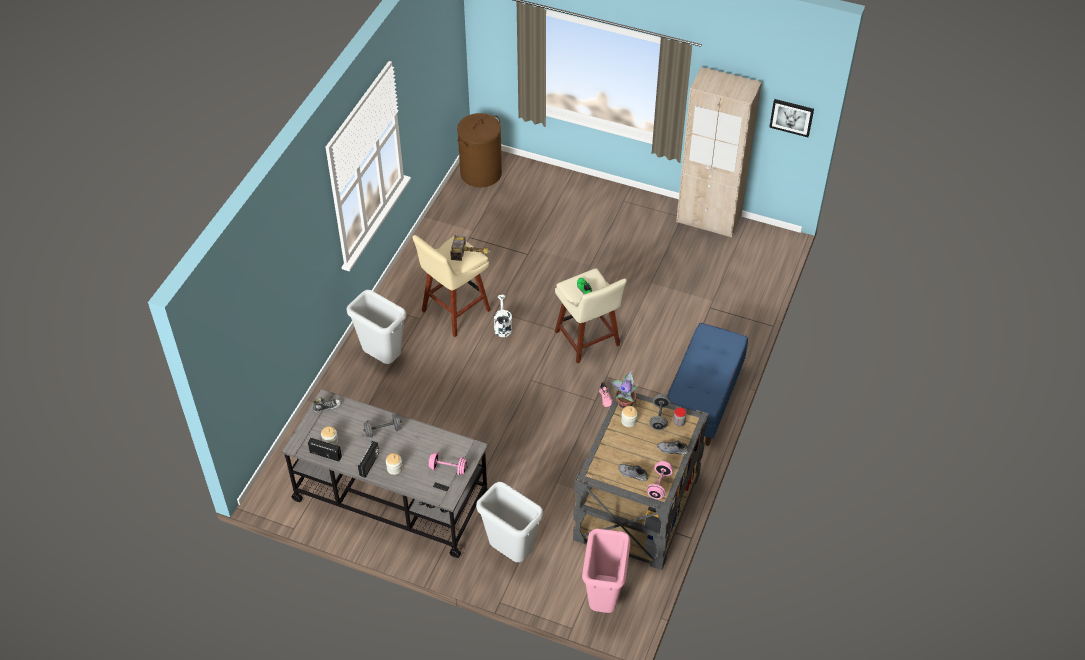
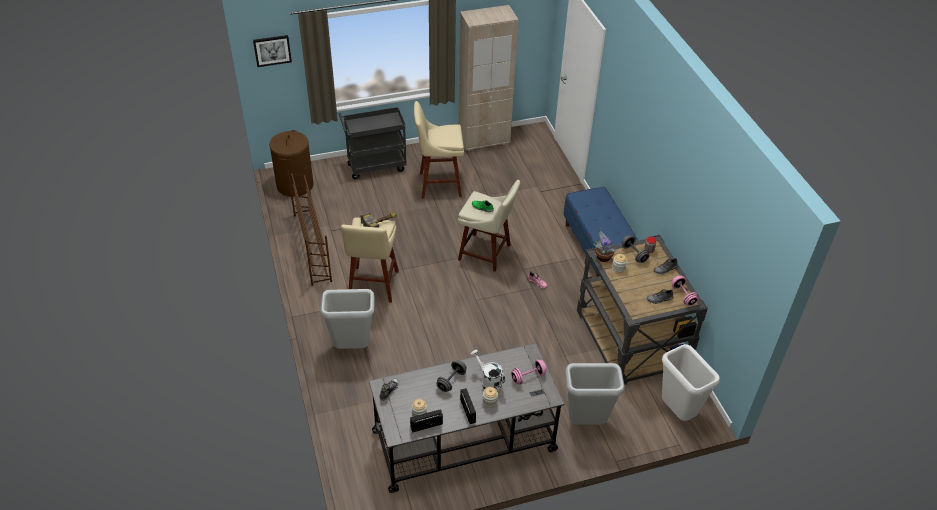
camera: 40 degrees left, 5 degrees down
(438, 244) = (312, 246): none -> brown shoe rack
(502, 326) = (418, 276): white watering can -> white watering can (488, 381)
(570, 194) = (375, 168): none -> grey cart
(604, 600) = (678, 412): pink trash can -> white trash can
(614, 244) = (438, 184): none -> beige stool
(791, 117) = (532, 26): picture -> picture (272, 50)

